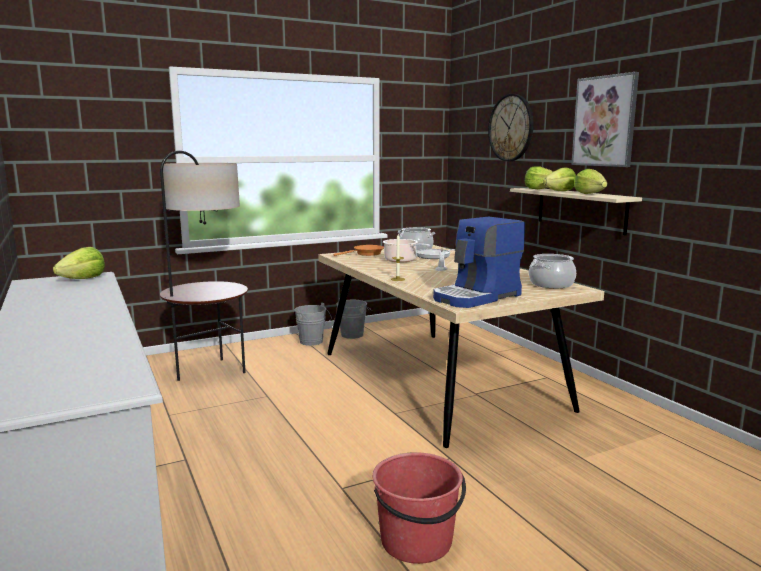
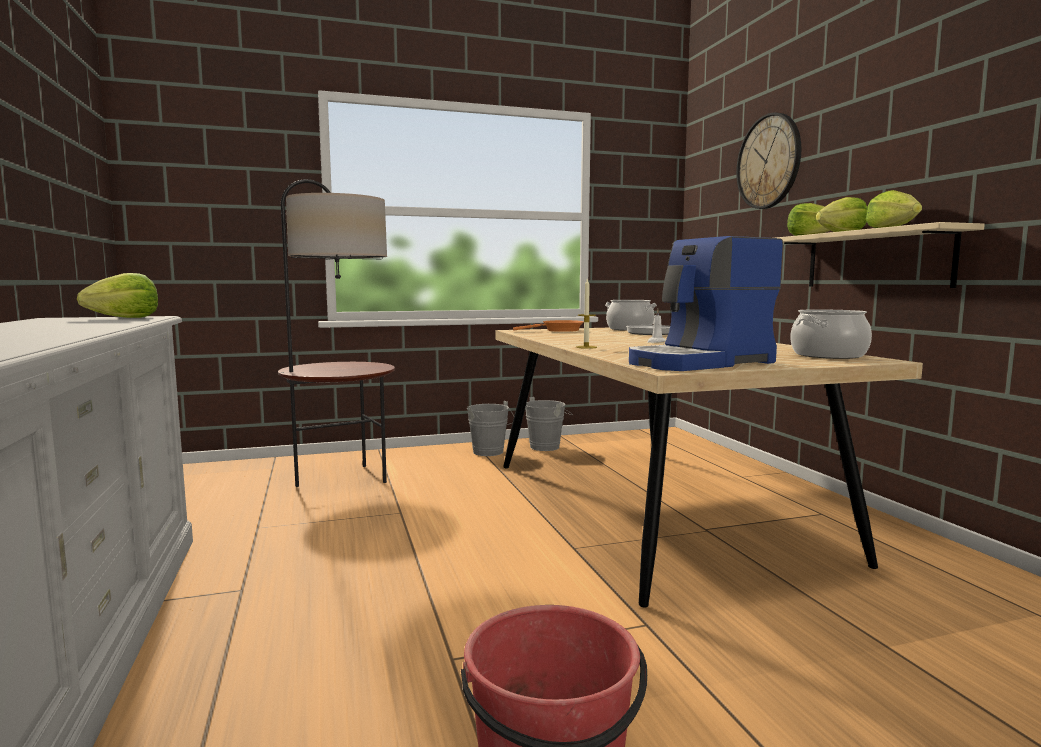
camera: 10 degrees right, 5 degrees down
(402, 260) = (604, 335): cooking pot -> none
(605, 121) = (916, 118): picture -> none

